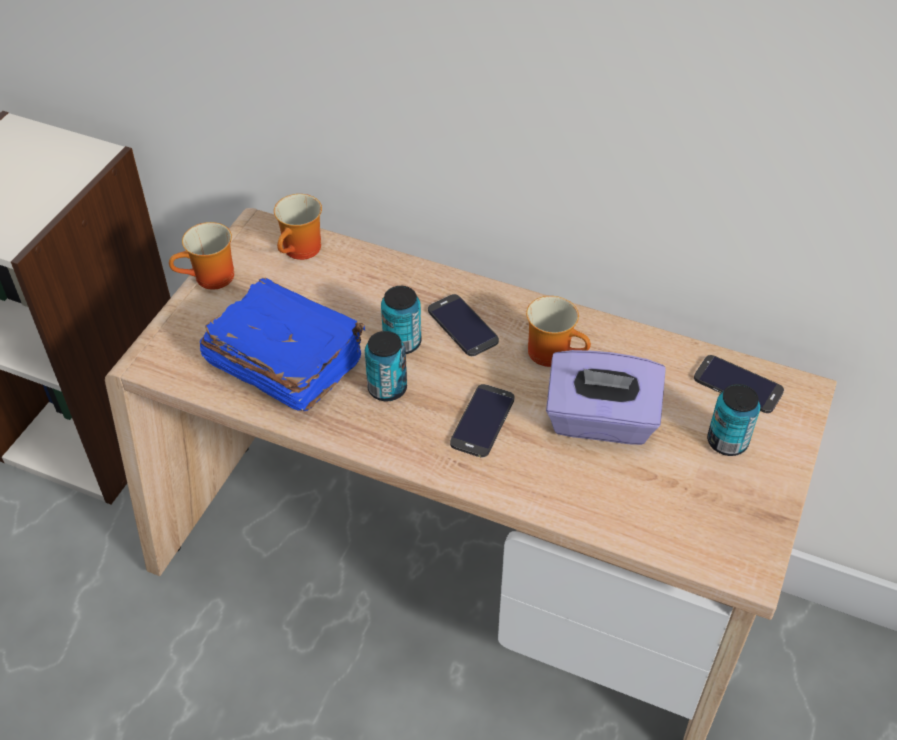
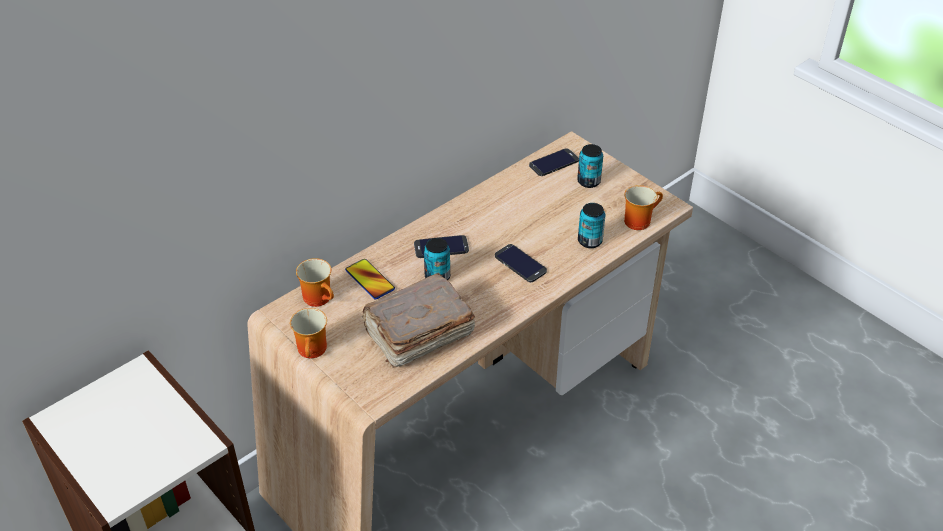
camera: 65 degrees left, 5 degrees down
(284, 361) = (417, 334): blue book -> brown book
(359, 281) = (370, 280): none -> phone
(387, 388) = (470, 294): can -> can (590, 241)
(554, 352) = (487, 218): mug -> mug (638, 219)
(600, 421) = (548, 219): purple tissue box -> none

